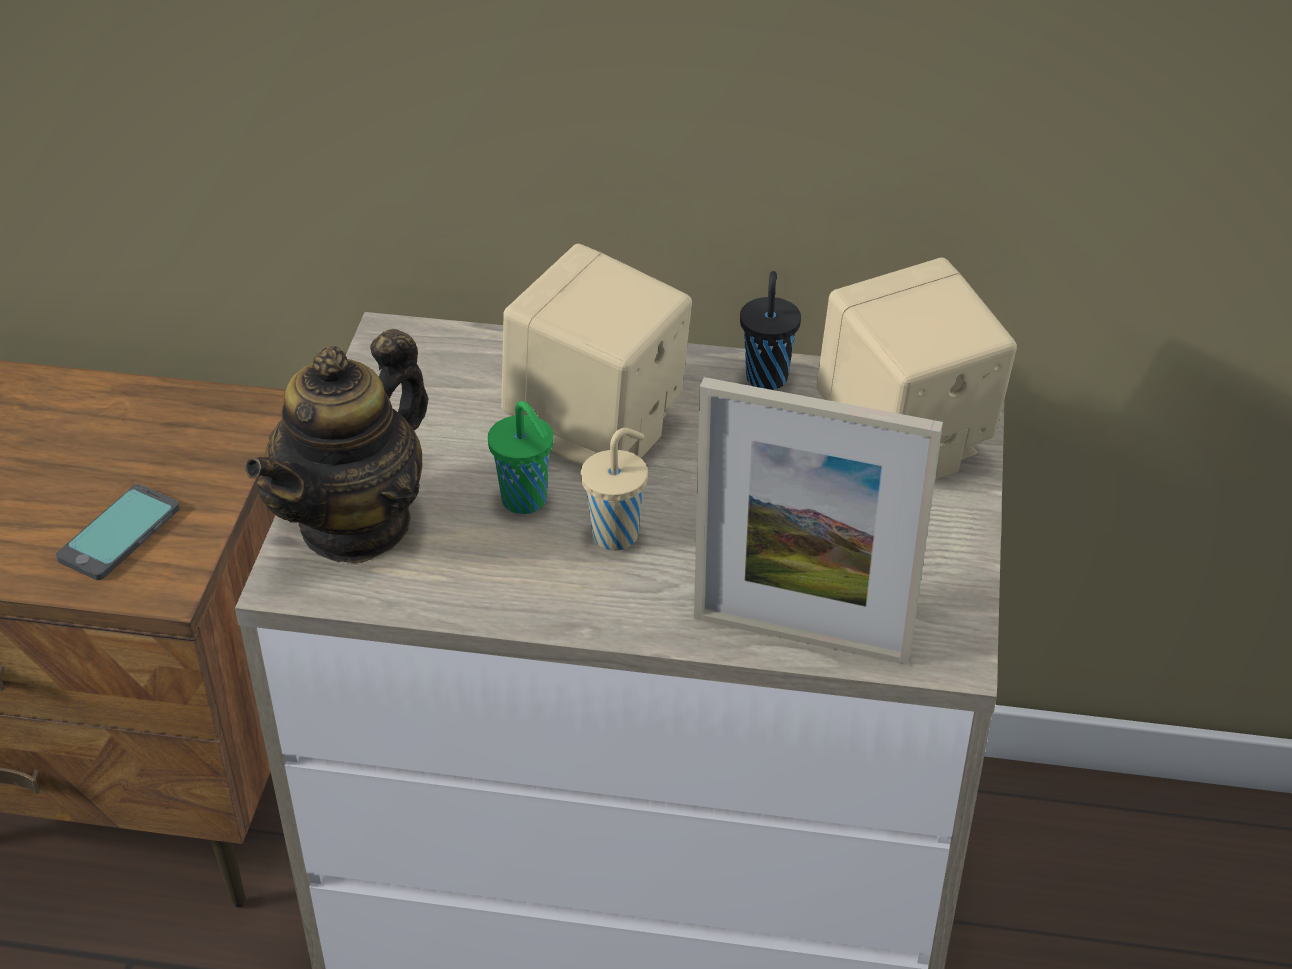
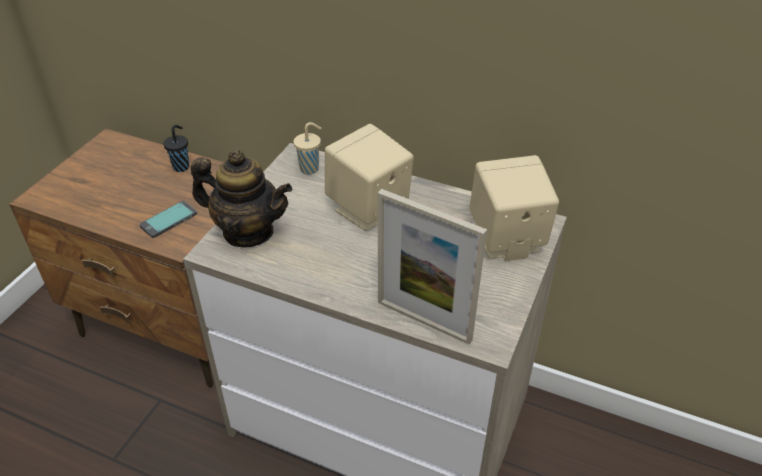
camera: 15 degrees right, 0 degrees up
(356, 523) = (248, 232): teapot -> teapot turned 120 degrees counterclockwise
(526, 501) = (324, 236): green cup -> none
(617, 534) = (359, 257): beige cup -> beige cup (310, 169)
(767, 376) = (454, 199): black cup -> black cup (182, 166)

